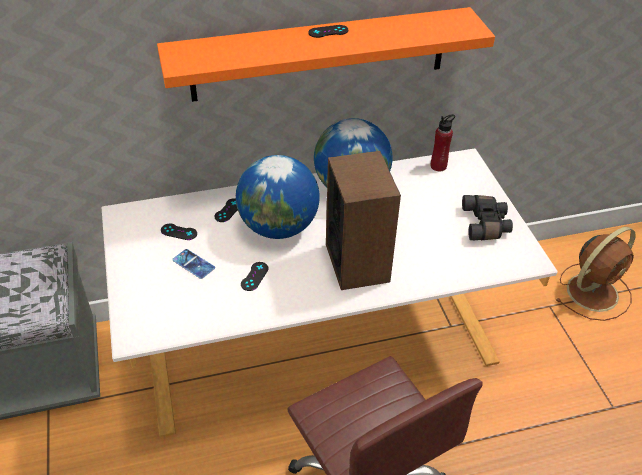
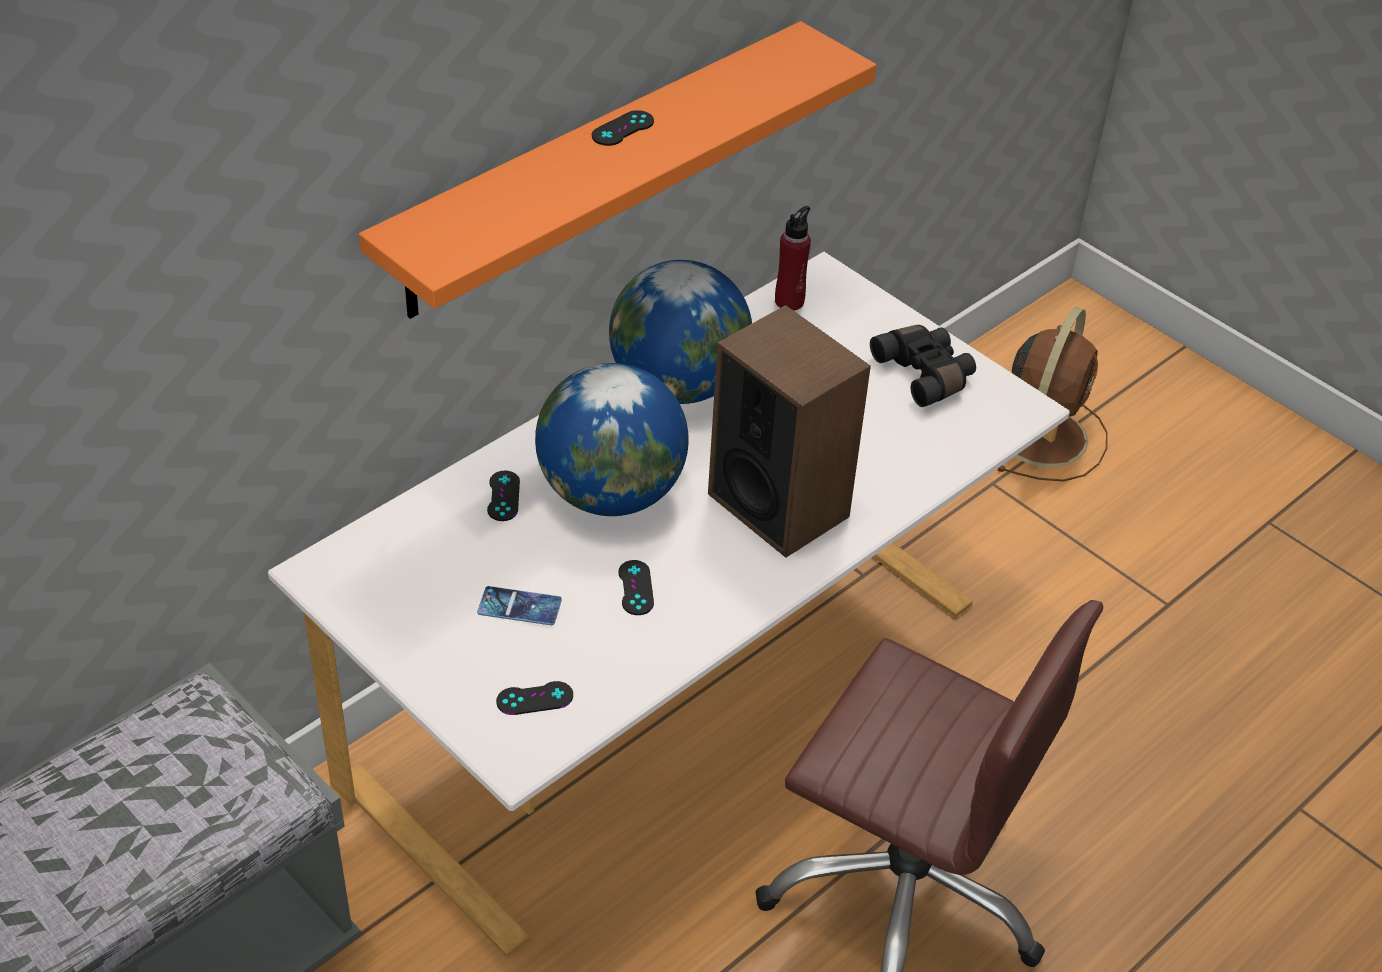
camera: 30 degrees left, 0 degrees up
(179, 232) = (449, 563): black game controller -> black game controller (534, 698)

